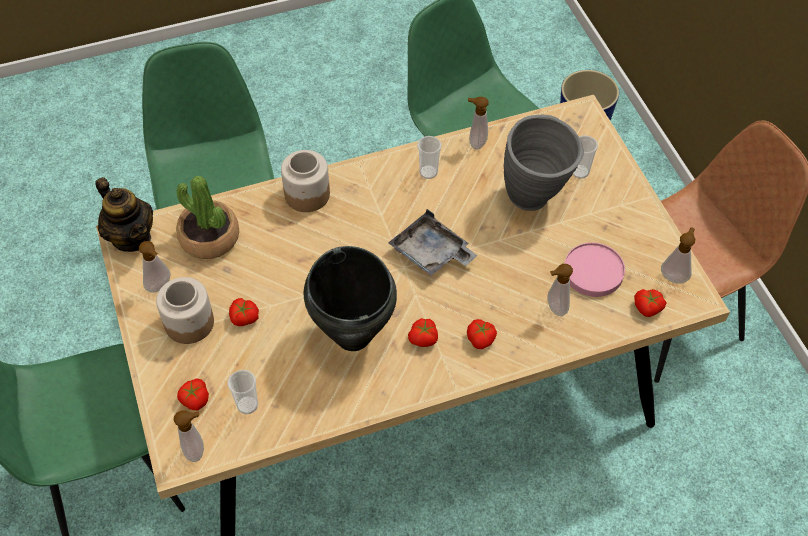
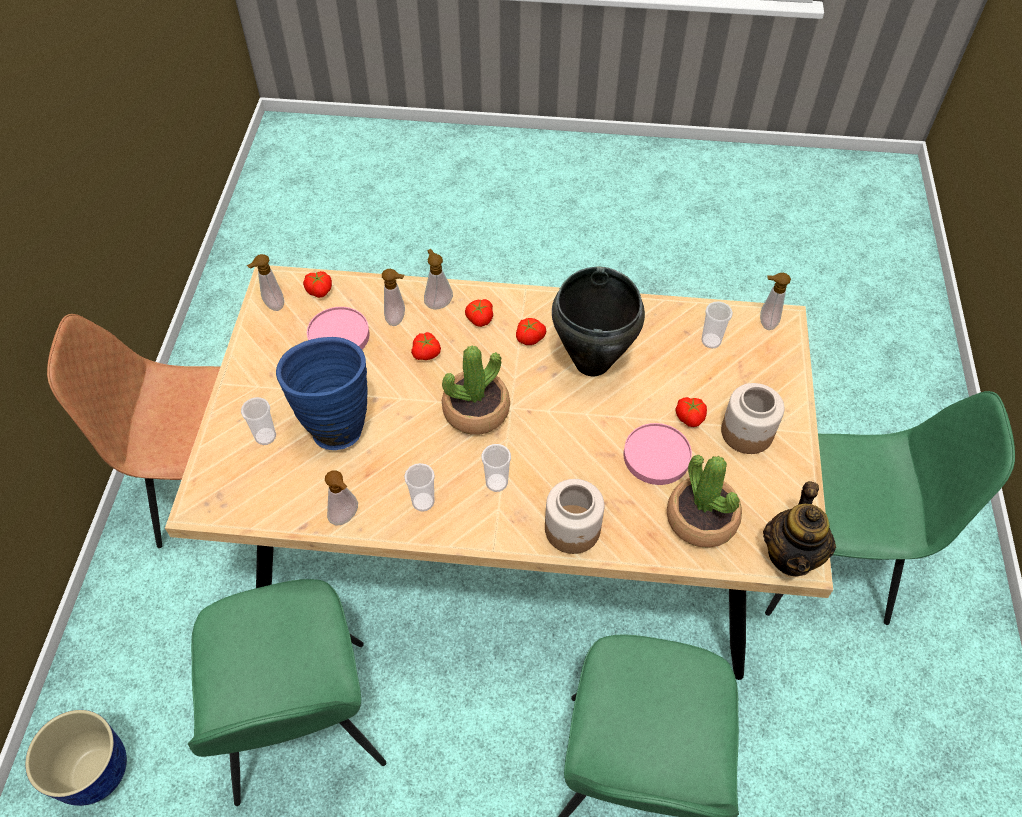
camera: 155 degrees left, 0 degrees up
(132, 237) = (791, 555): teapot -> teapot turned 150 degrees counterclockwise
(160, 287) = (769, 482): soap dispenser -> soap dispenser (438, 303)
(194, 399) = (758, 362): tomato -> tomato (427, 353)
(261, 272) = (657, 456): none -> pink plate
(381, 205) = (496, 483): none -> cup
(431, 253) = (476, 410): grey tray -> potted plant
(536, 200) = (334, 423): grey vase -> blue vase

